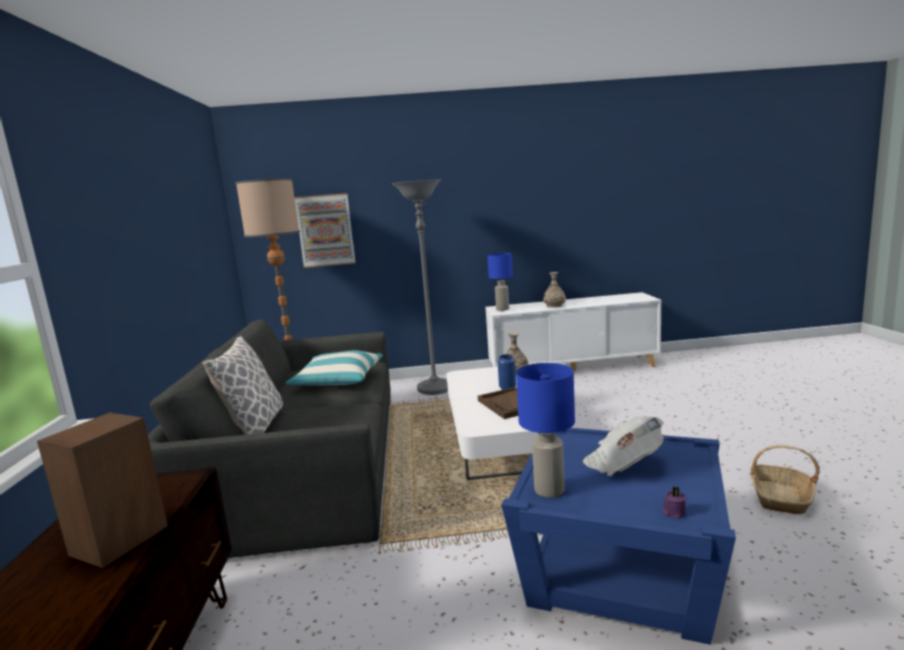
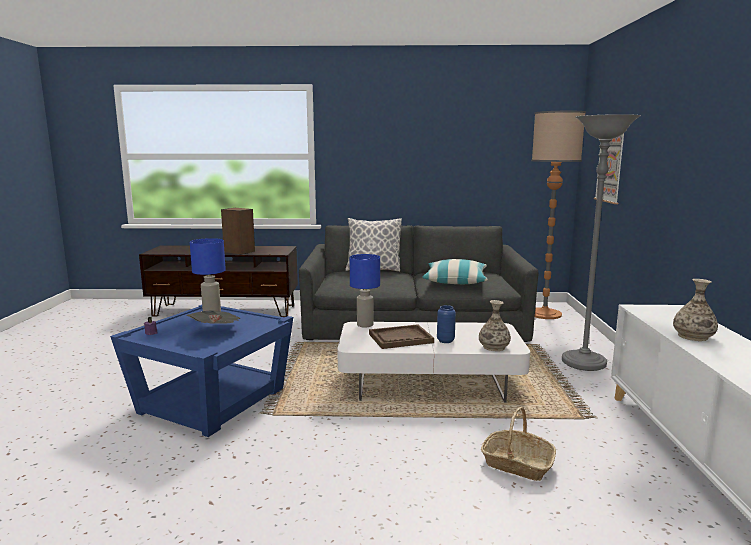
camera: 95 degrees right, 0 degrees up
(502, 309) = (660, 310): blue table lamp -> blue table lamp (365, 325)
(780, 497) = (231, 506): basket -> basket (517, 464)

